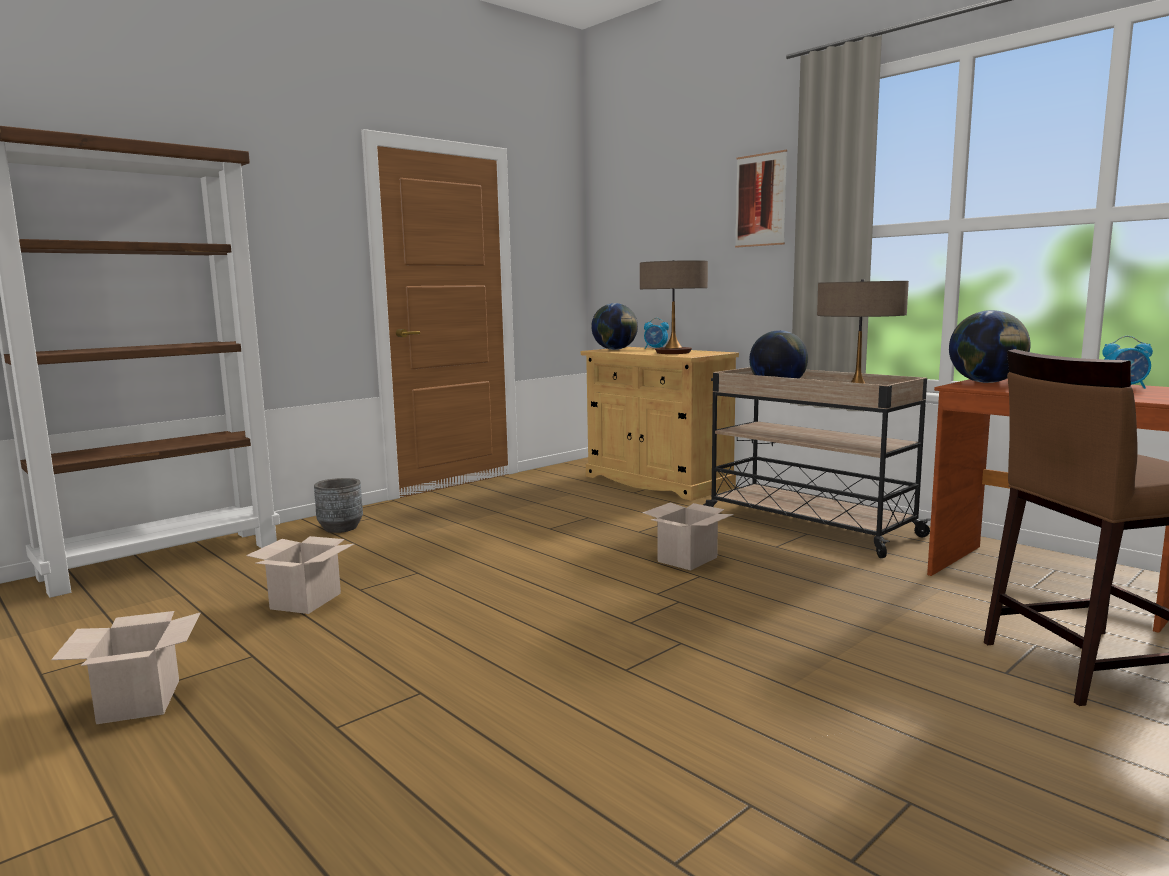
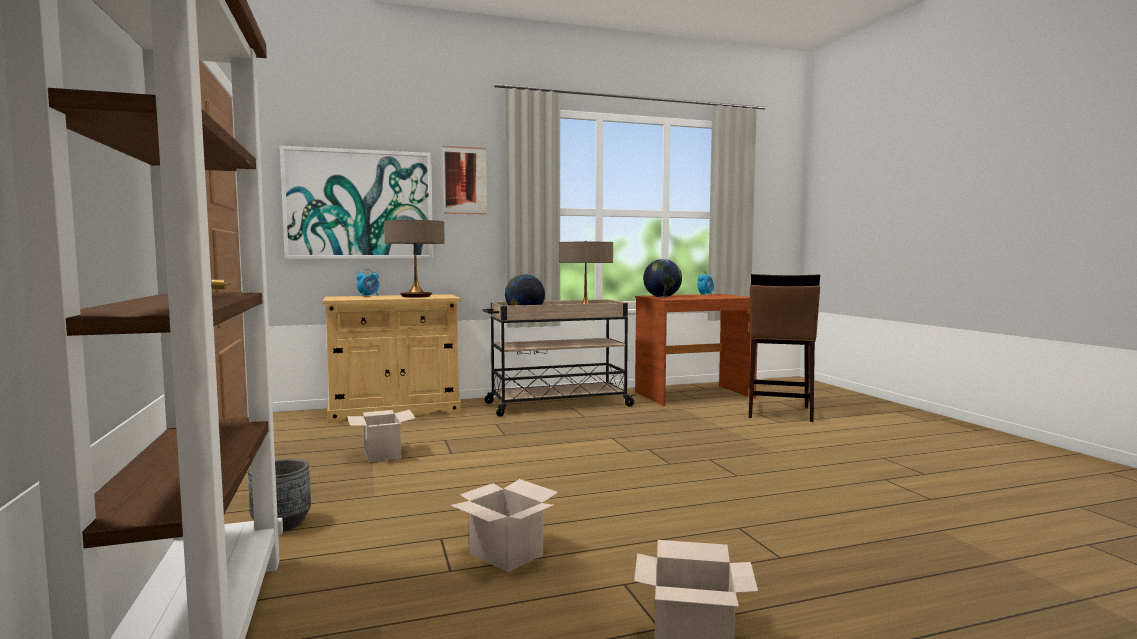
camera: 65 degrees left, 5 degrees down
(615, 349) = (344, 298): globe -> none
(659, 244) = (359, 204): none -> picture
(687, 559) = (578, 435): cardboard box -> cardboard box (381, 454)

